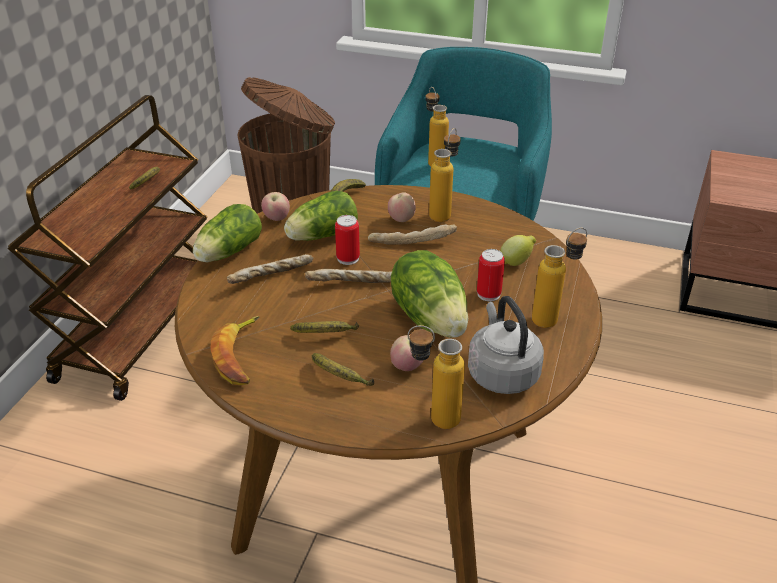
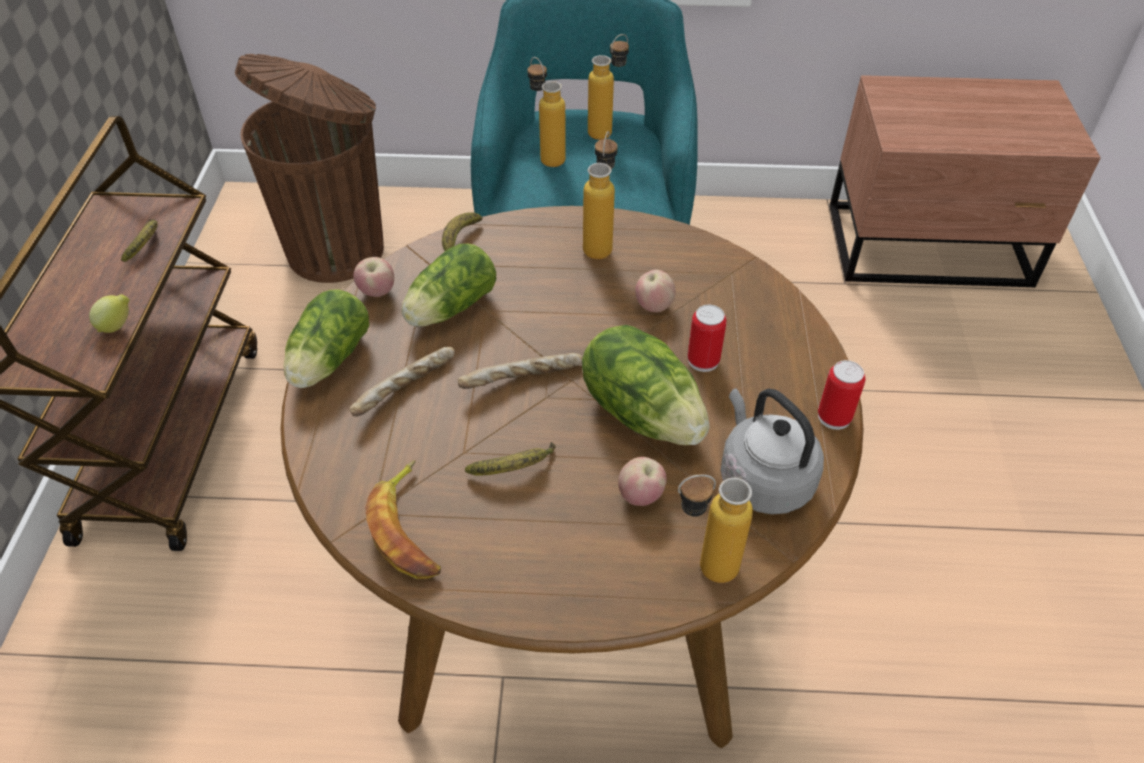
camera: 15 degrees left, 10 degrees up
(339, 377) = (557, 533): banana -> none
(348, 258) = (499, 339): can -> can (834, 417)
(401, 219) = (548, 263): apple -> apple (654, 306)
(412, 241) = (574, 295): bread -> none
(516, 262) = (720, 304): lemon -> lemon (117, 326)
(553, 318) = (796, 381): bottle -> bottle (607, 130)

